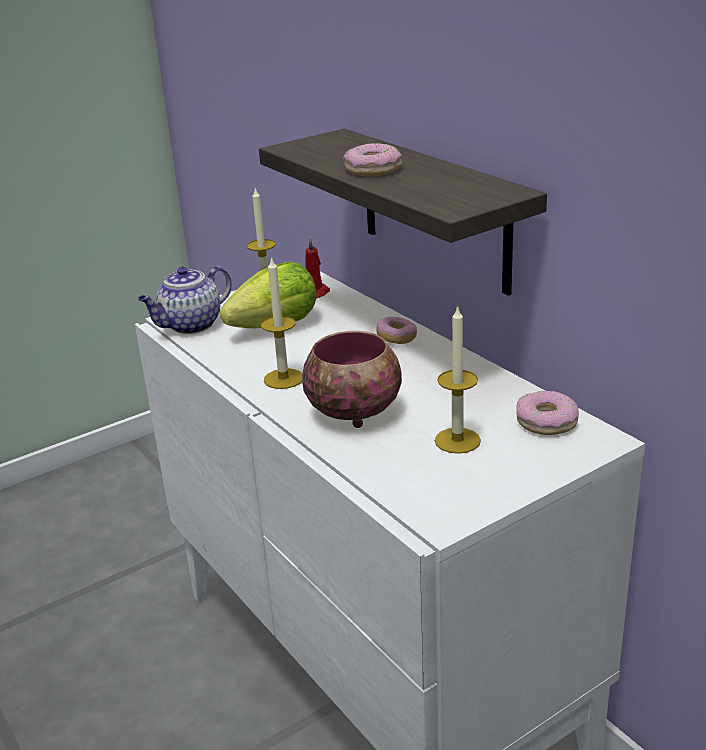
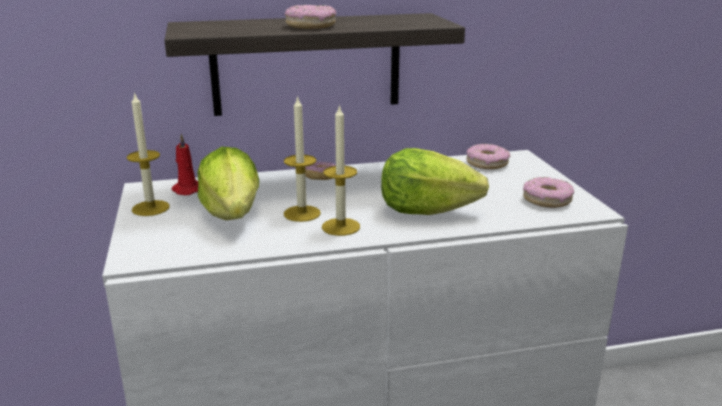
camera: 70 degrees left, 5 degrees down
(190, 325) = (167, 252): teapot -> none
(355, 412) = (426, 211): bowl -> lettuce
(452, 483) = (547, 200): none -> donut
(457, 440) = (493, 188): candle -> candle (302, 213)

